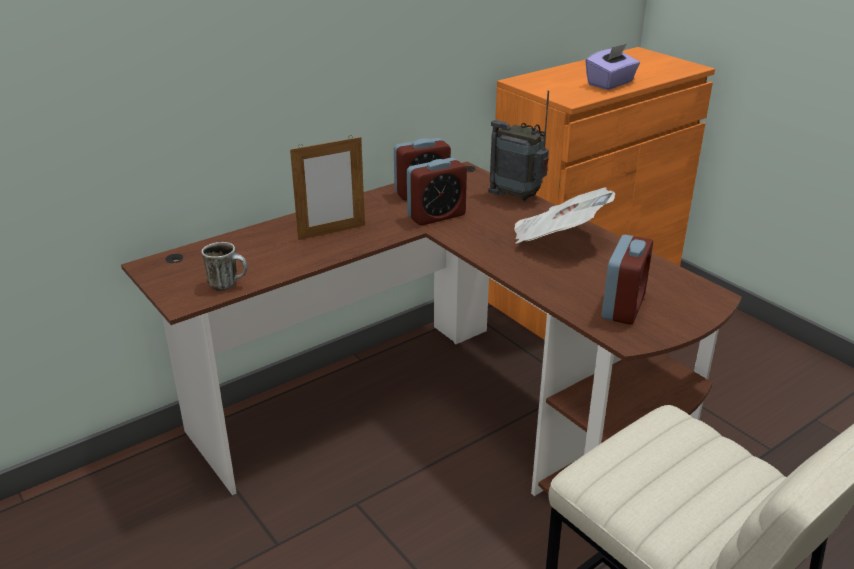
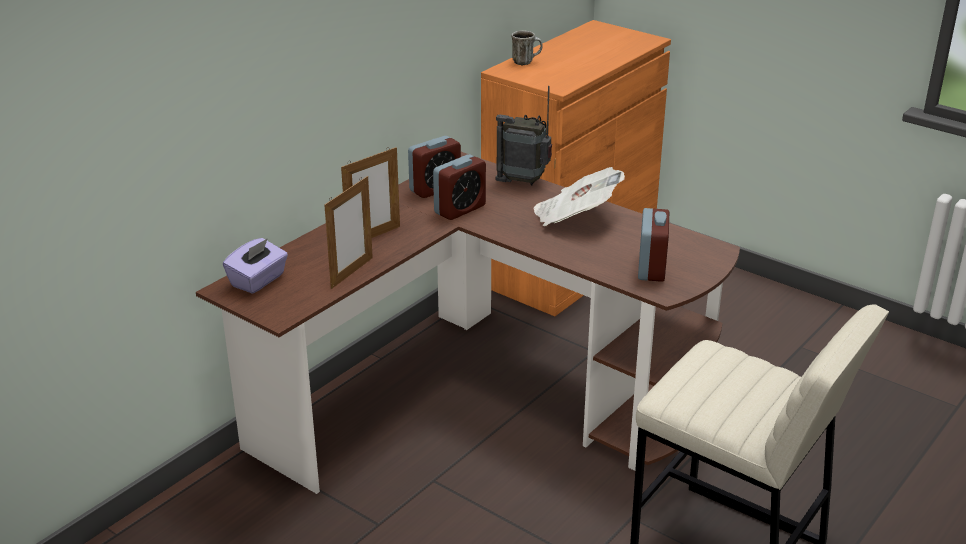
camera: 15 degrees left, 0 degrees up
(228, 284) = (309, 296): mug -> mug (526, 62)
(287, 266) = (352, 272): none -> picture frame
(610, 84) = (586, 65): purple tissue box -> purple tissue box (258, 280)

